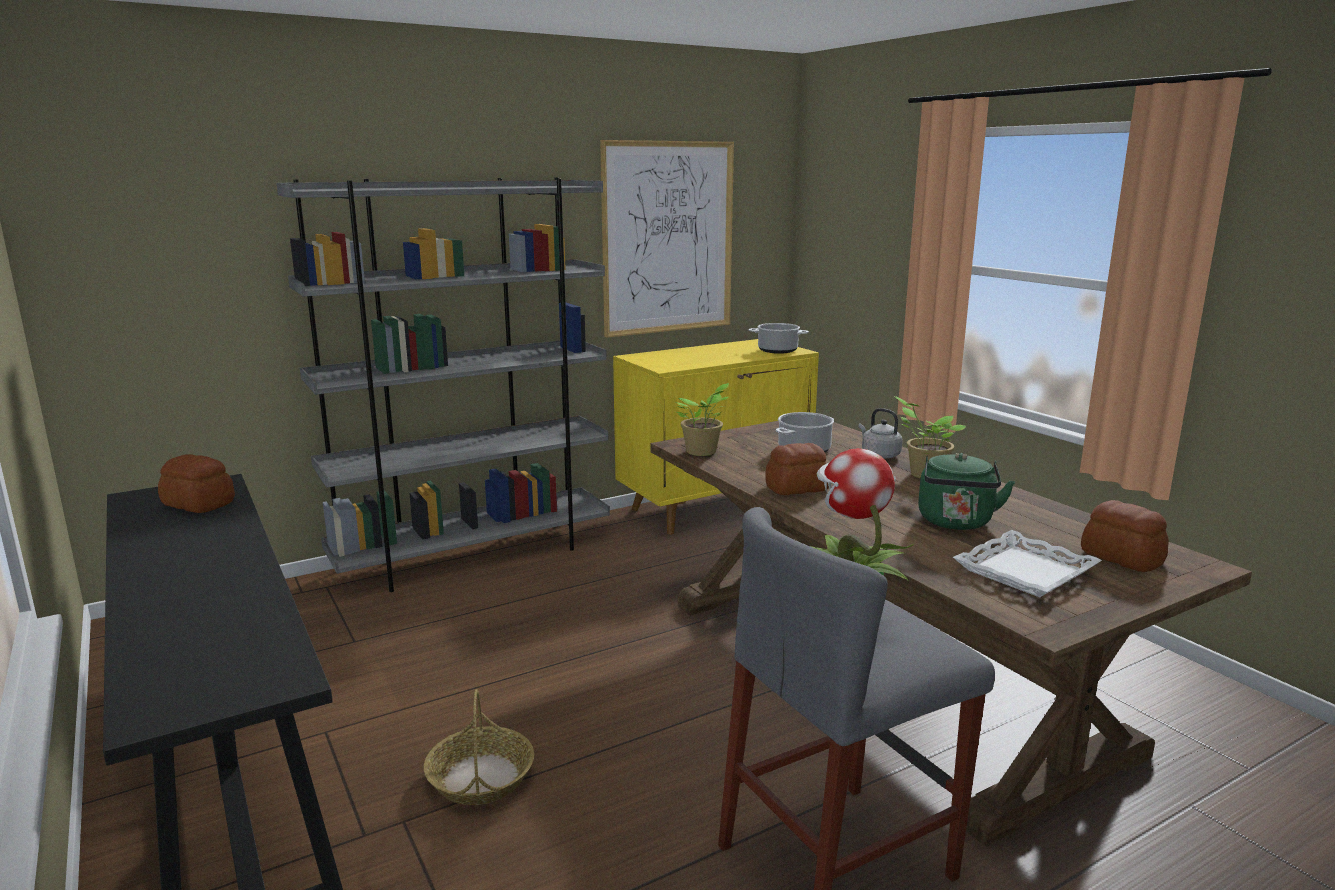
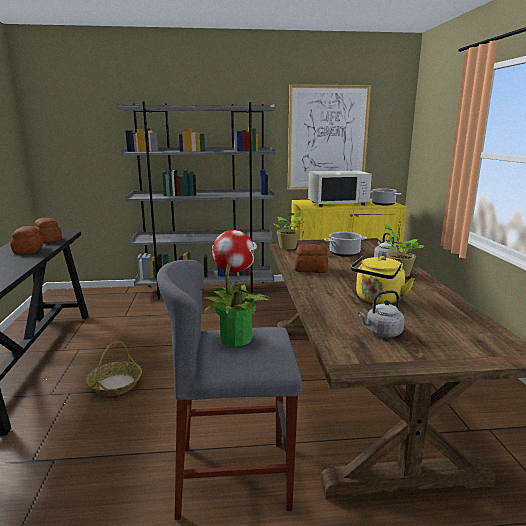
camera: 25 degrees right, 0 degrees up
(705, 356) = (338, 203): none -> white microwave
(956, 523) = (377, 300): green kettle -> yellow kettle
(1026, 572) = (382, 333): white tray -> grey kettle
(1121, 557) = (464, 337): bread -> bread (29, 250)

